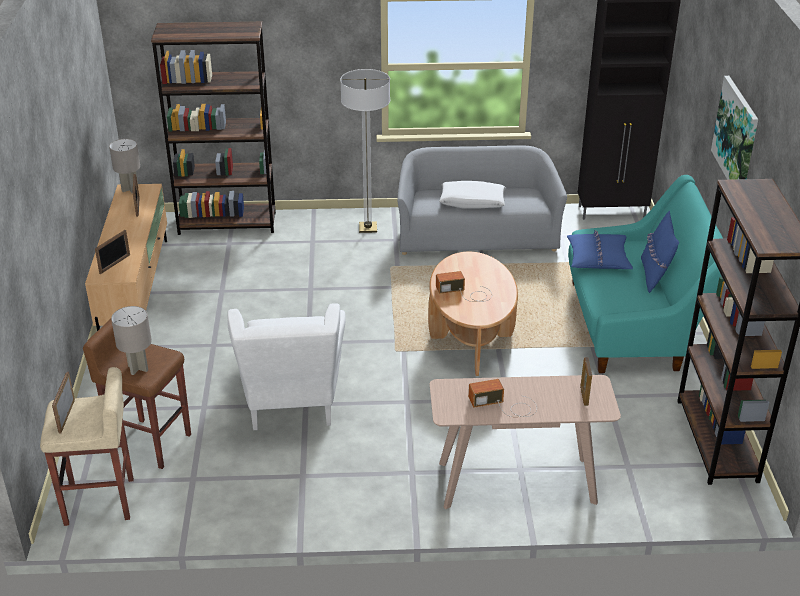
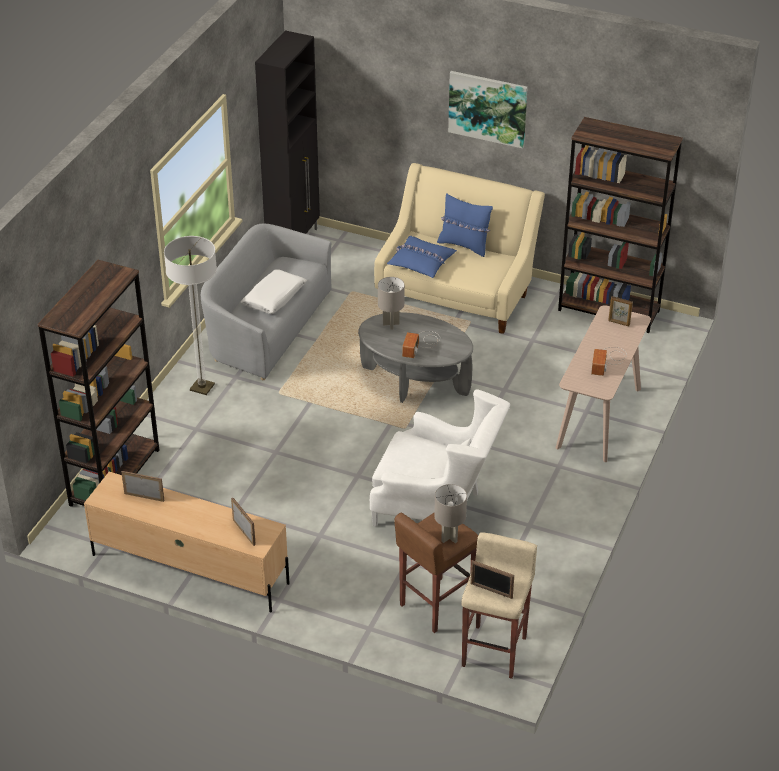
camera: 65 degrees left, 5 degrees up
(130, 189) = (103, 495): grey table lamp -> grey table lamp (390, 324)
(471, 337) = (415, 381): brown coffee table -> grey coffee table
(634, 324) = (456, 293): turquoise sofa -> beige sofa

